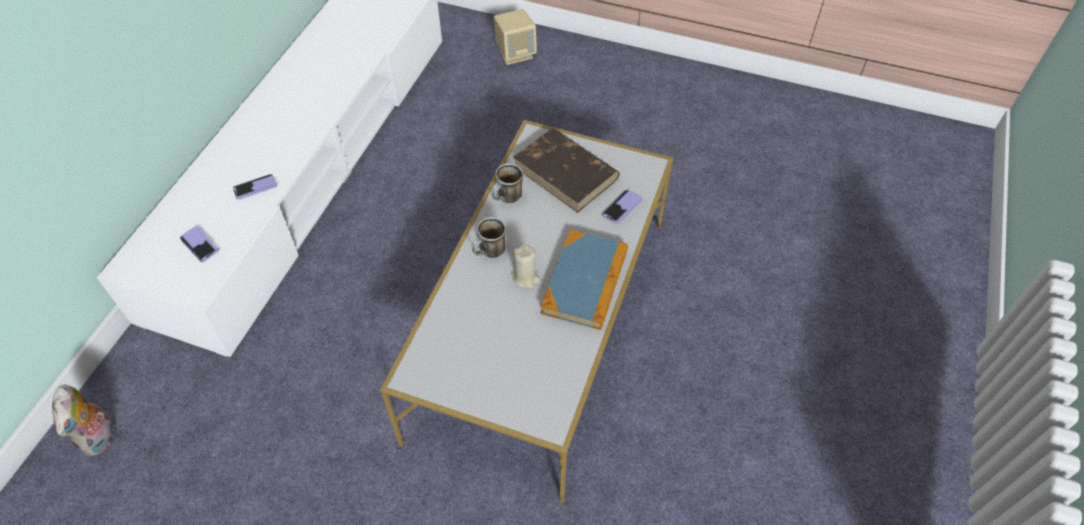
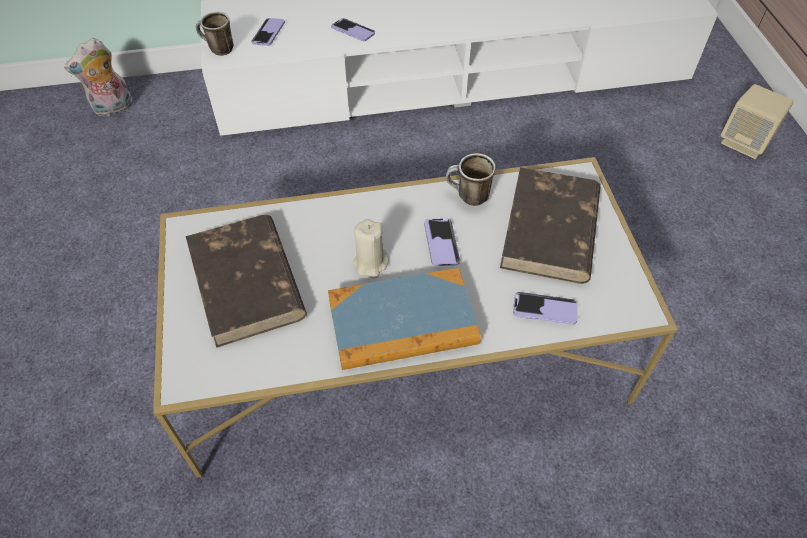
camera: 60 degrees right, 0 degrees up
(490, 253) = (381, 218): mug -> mug (217, 50)
(492, 356) = (247, 283): none -> brown book
(536, 232) = (441, 243): none -> phone

